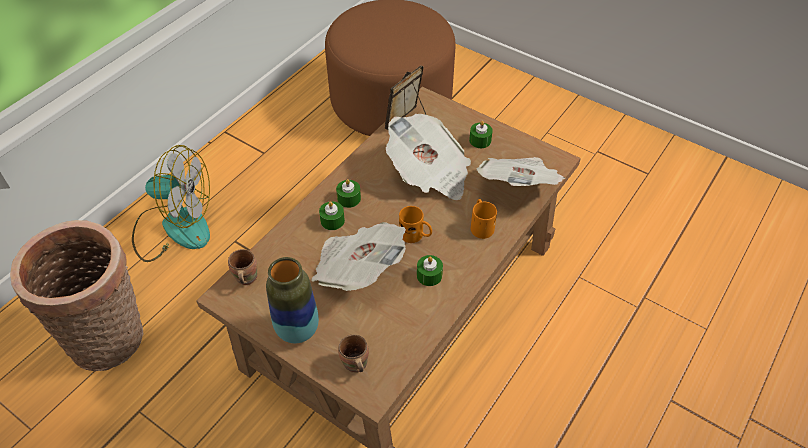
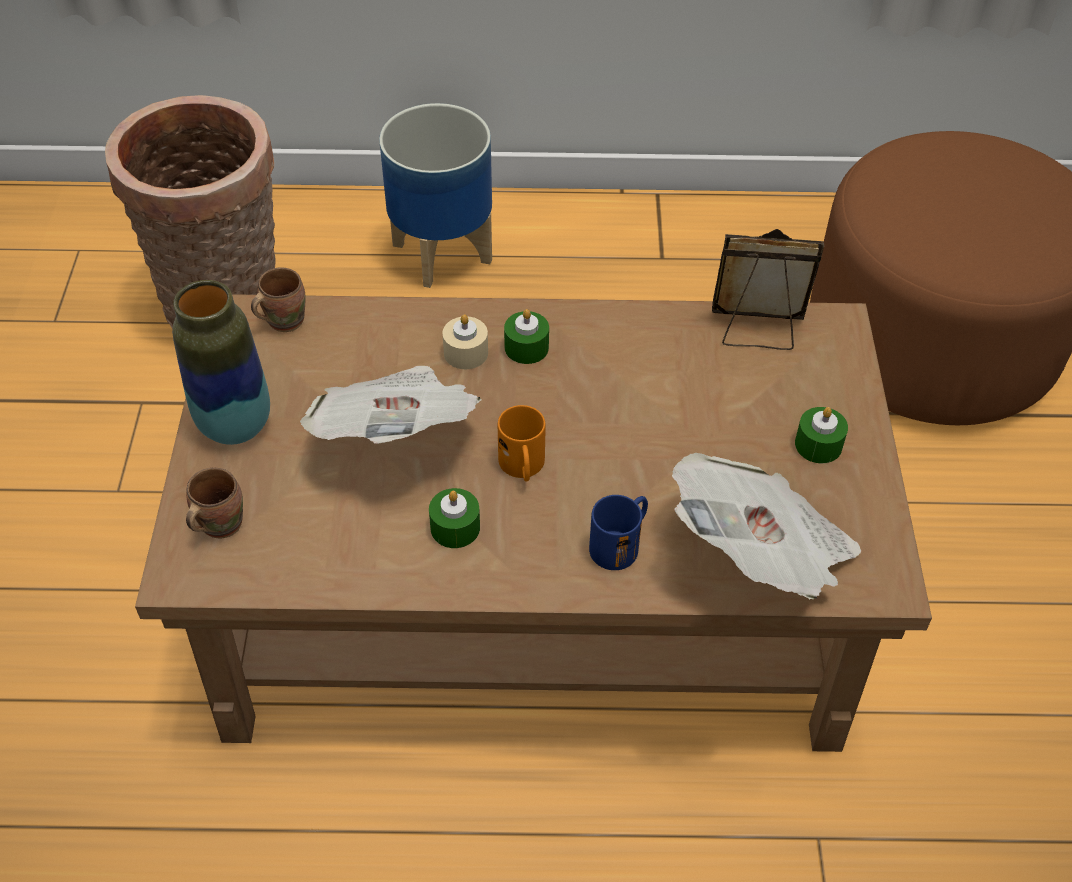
camera: 55 degrees right, 0 degrees up
(174, 227) = (443, 252): fan -> planter
(332, 221) = (466, 353): green candle -> beige candle
(429, 173) = (672, 416): newspaper -> none
(480, 225) = (620, 543): orange mug -> blue mug

